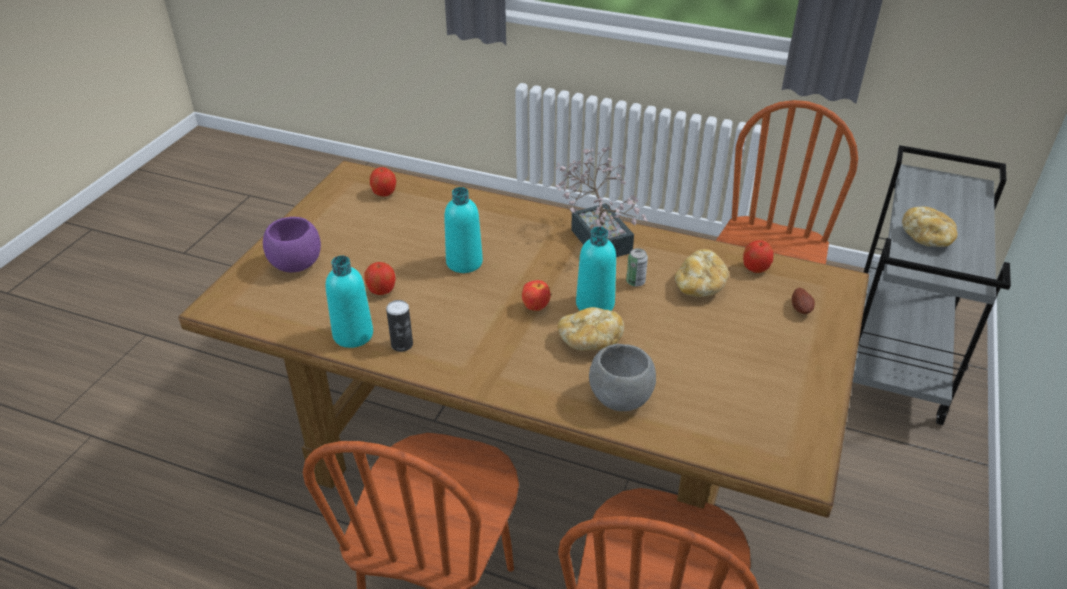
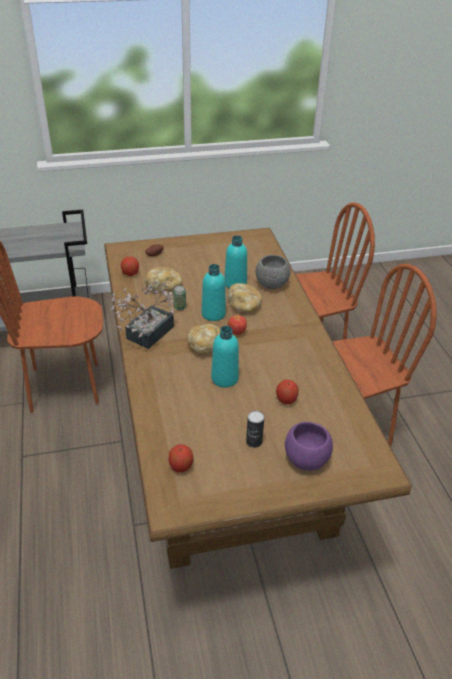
camera: 125 degrees left, 0 degrees up
(353, 335) = (332, 389): turquoise bottle -> turquoise bottle (235, 284)
(402, 344) = (317, 366): can -> can (254, 441)
(926, 238) = (39, 243): bread -> bread (205, 345)

